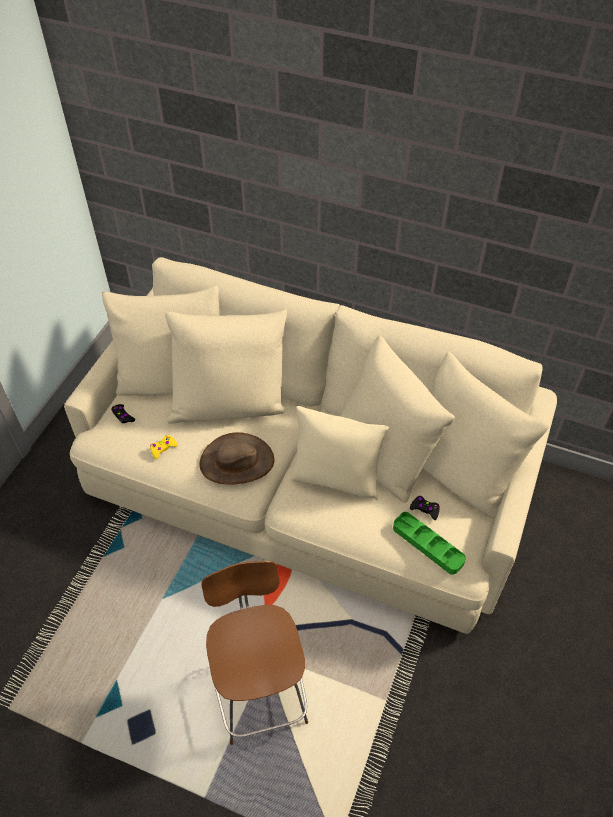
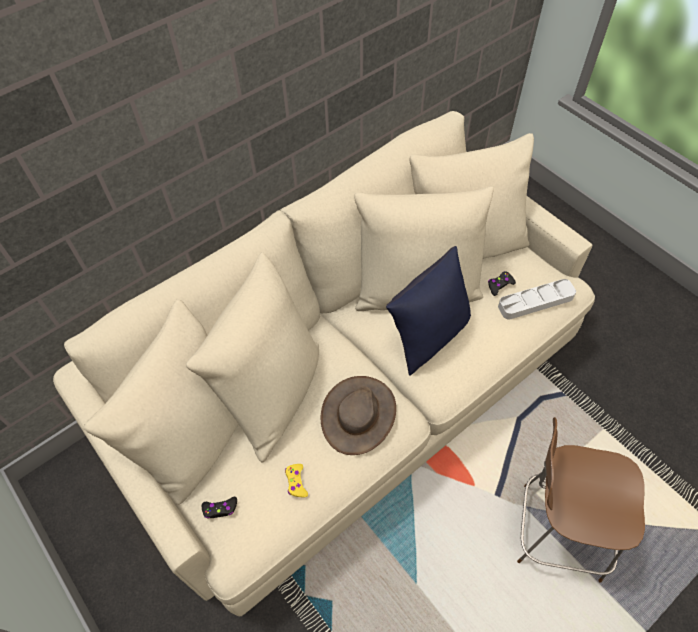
camera: 60 degrees left, 5 degrees up
(336, 478) = (428, 337): beige pillow -> blue pillow
(428, 545) = (535, 301): green tray -> grey tray

